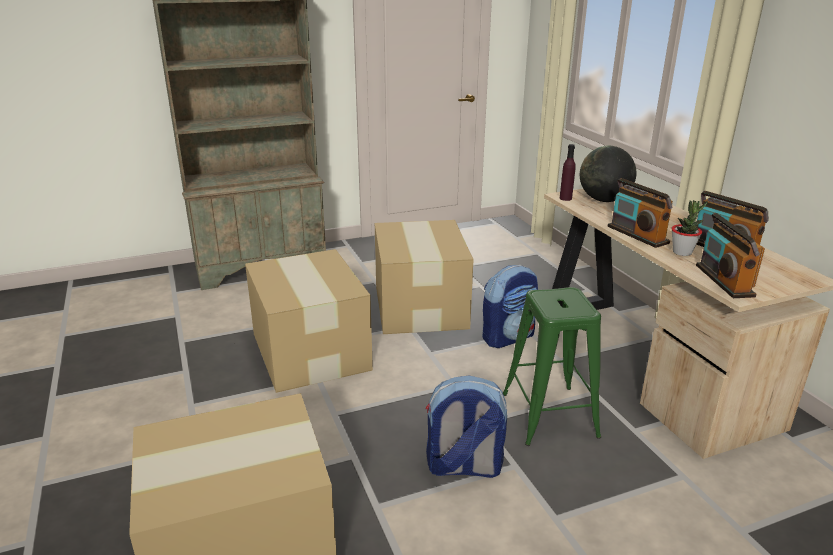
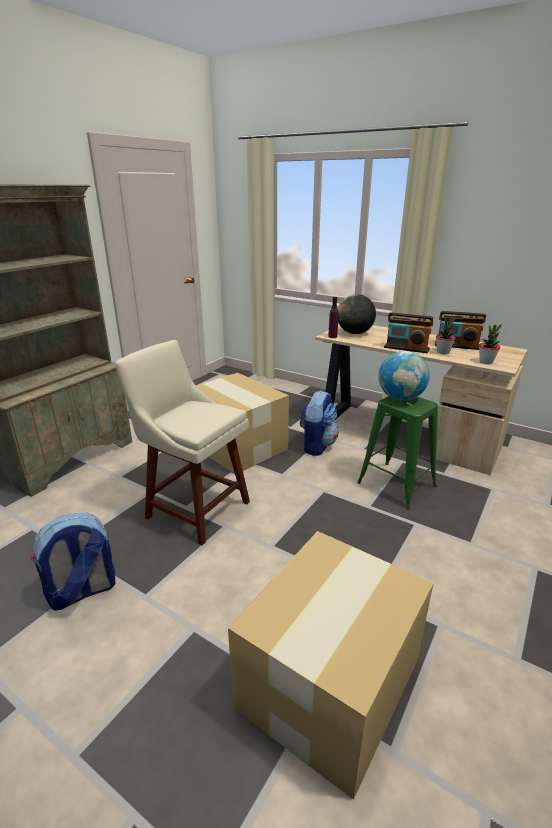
camera: 35 degrees left, 0 degrees up
(311, 350) = (195, 507): cardboard box -> beige stool
(463, 467) = (392, 540): backpack -> backpack (82, 592)
(561, 295) = (400, 398): none -> globe
(724, 280) = (486, 362): radio -> potted plant

